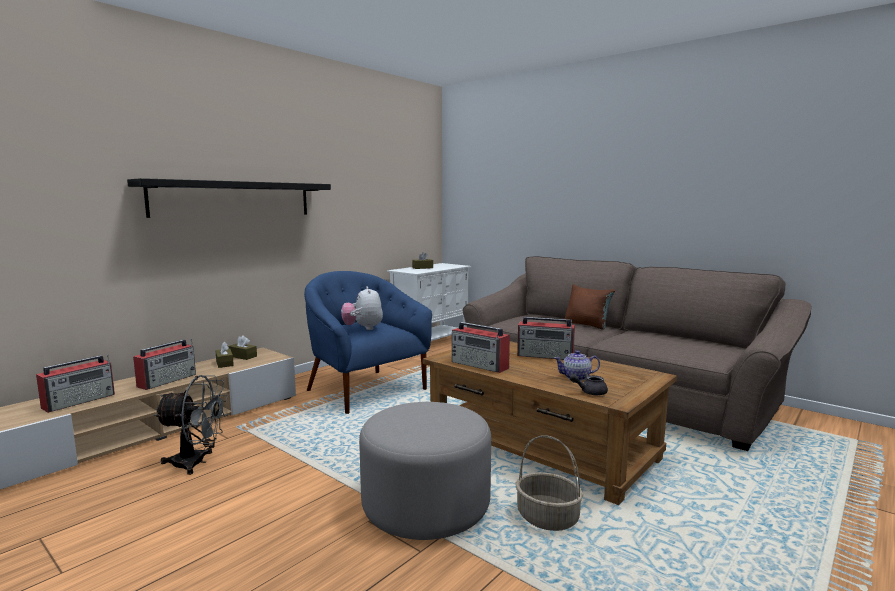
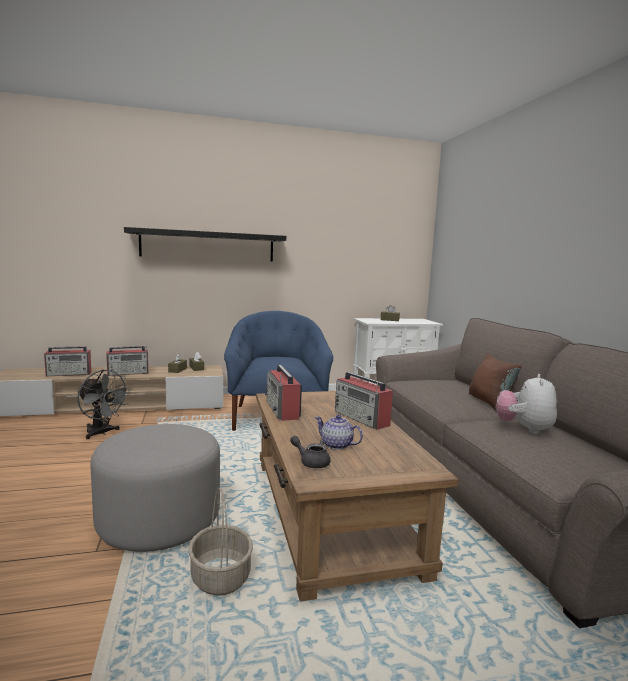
camera: 35 degrees right, 0 degrees up
(363, 328) = (268, 361): plush toy -> plush toy (524, 429)

